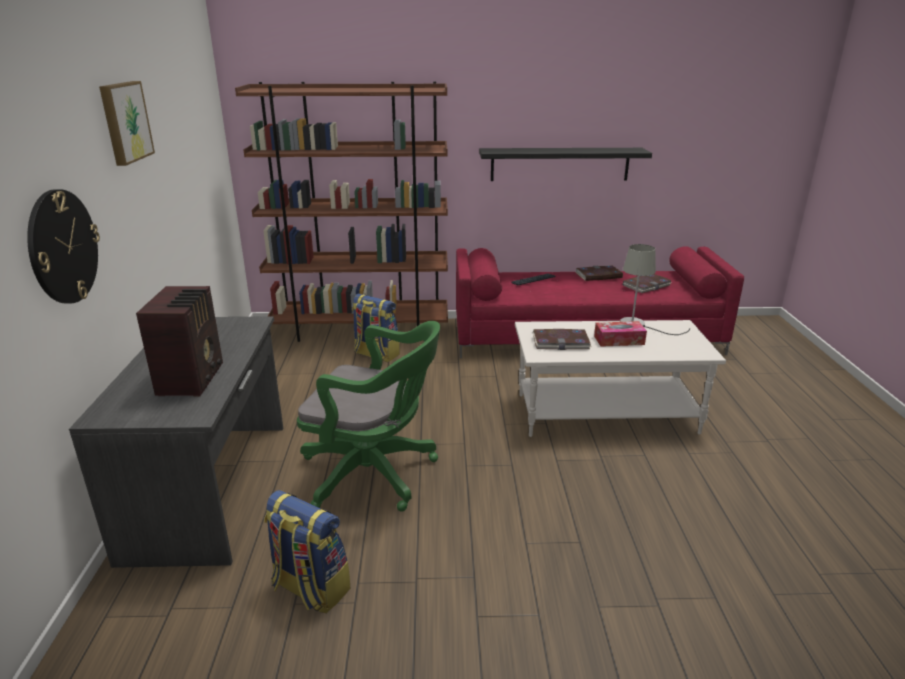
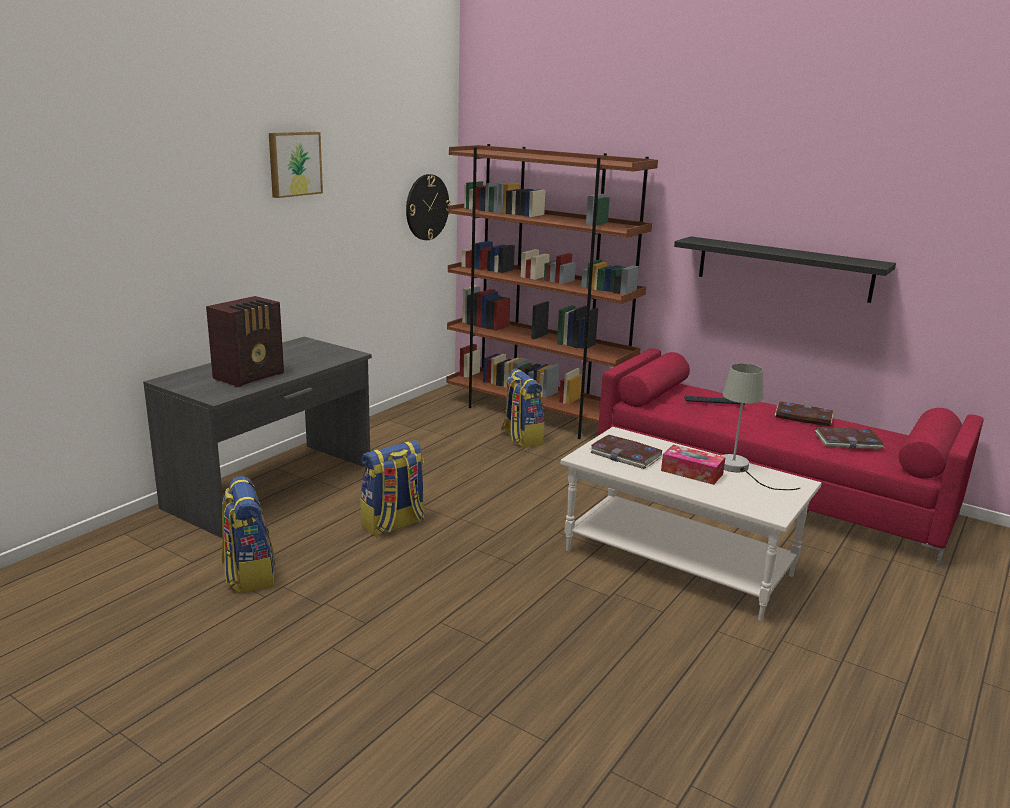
camera: 35 degrees right, 5 degrees down
(63, 247) = (186, 248): wall clock -> wall clock (427, 207)
(375, 474) = (393, 524): green office chair -> backpack

